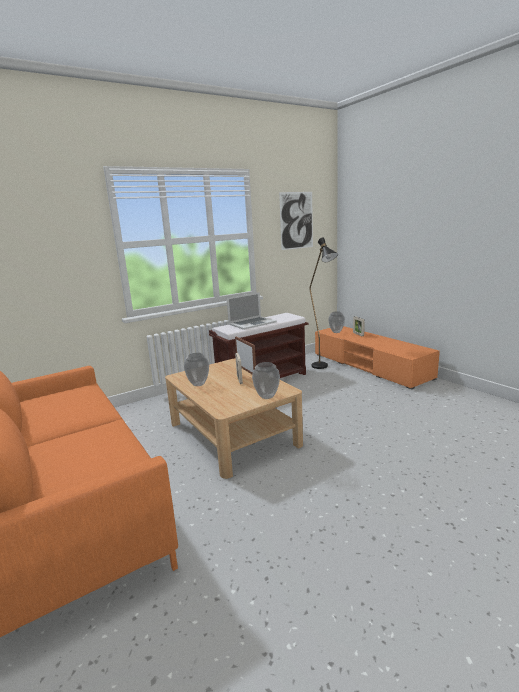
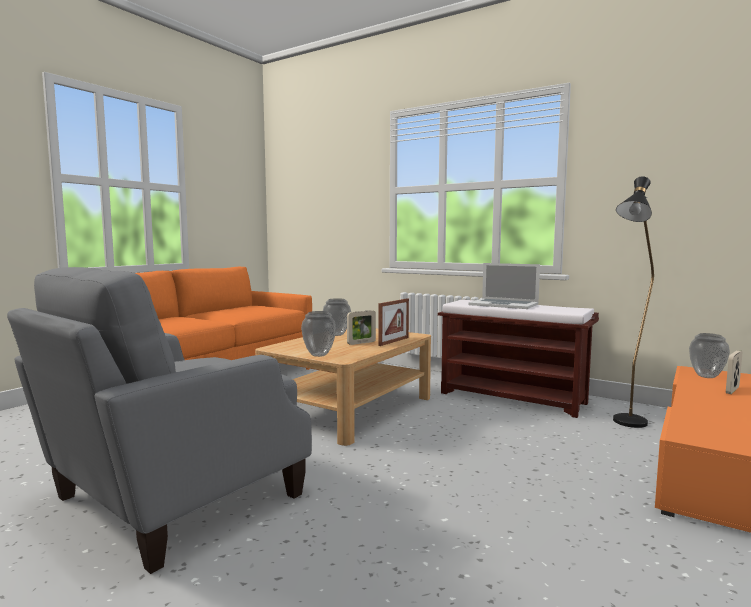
camera: 65 degrees right, 10 degrees down
(296, 220) = (665, 155): picture -> none
(360, 529) = (172, 499): none -> grey armchair

